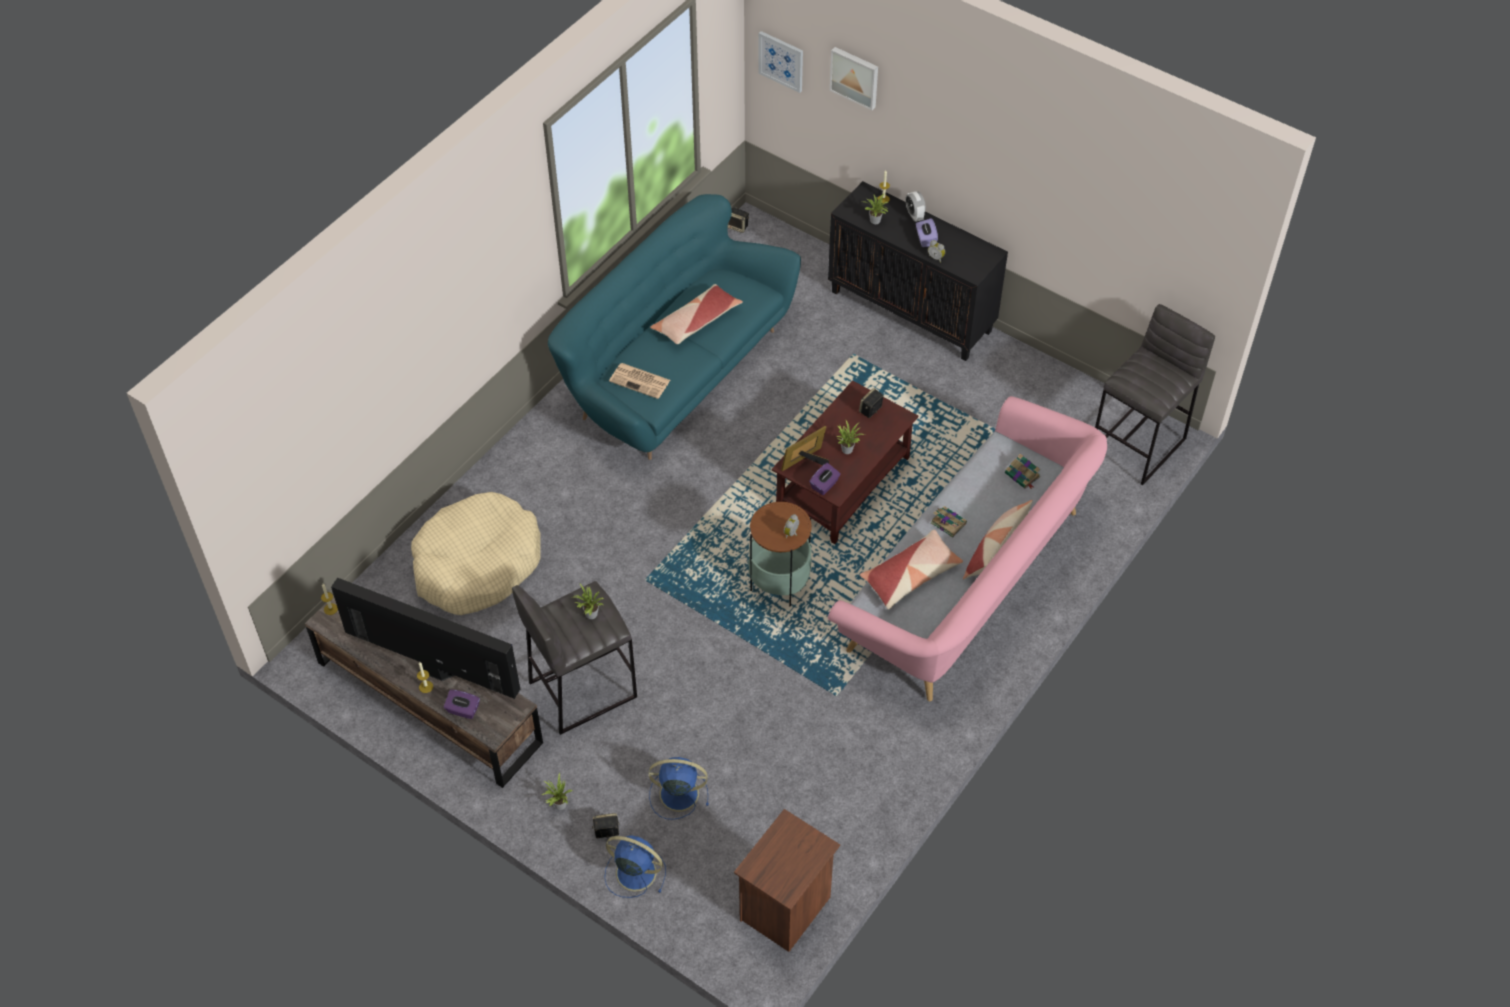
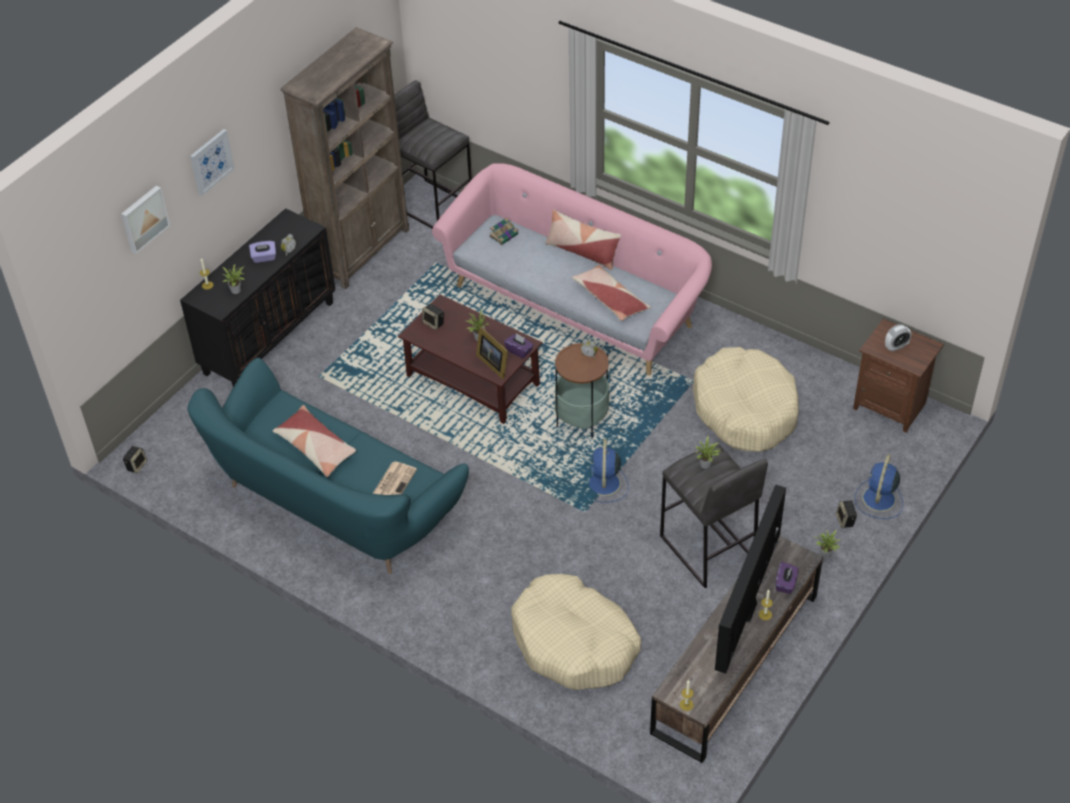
camera: 90 degrees left, 5 degrees down
(677, 794) = (801, 476): blue fan -> blue fan (604, 484)
(781, 61) = (86, 286): picture -> picture (211, 161)
(787, 746) = (745, 409): none -> beige dog bed
(914, 215) = (232, 265): alarm clock -> alarm clock (896, 347)
(947, 522) = (555, 277): book -> none
(1052, 383) = (362, 251): none -> brown bookcase

